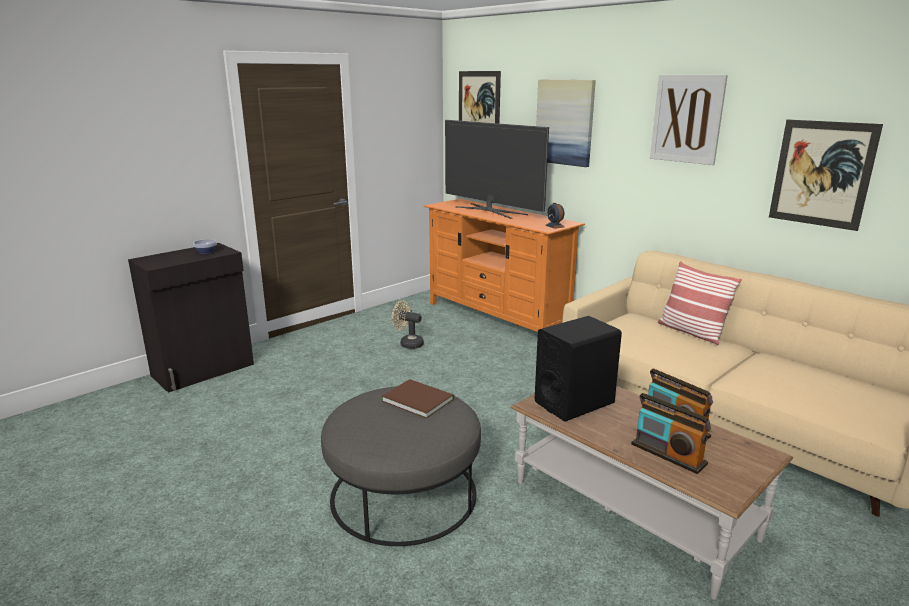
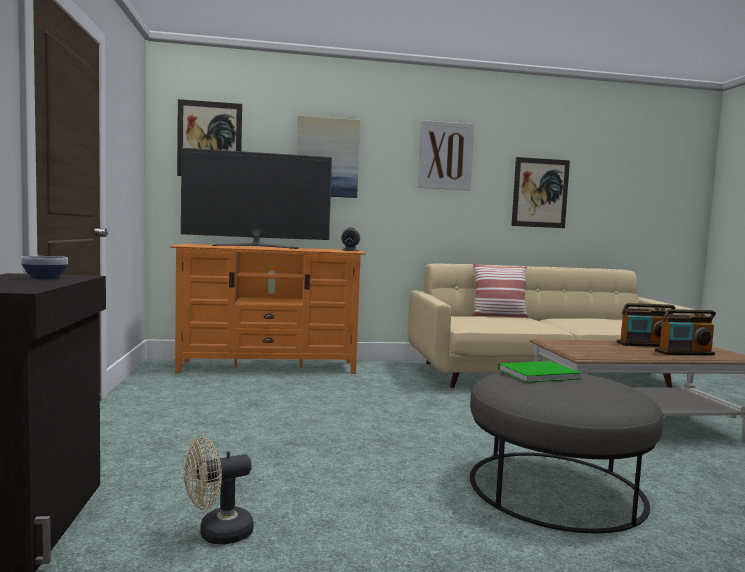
camera: 55 degrees left, 15 degrees down
(408, 344) = (245, 404): beige fan -> beige fan (217, 534)
(417, 399) = (535, 373): brown book -> green book
(574, 403) = (589, 349): black speaker -> none

